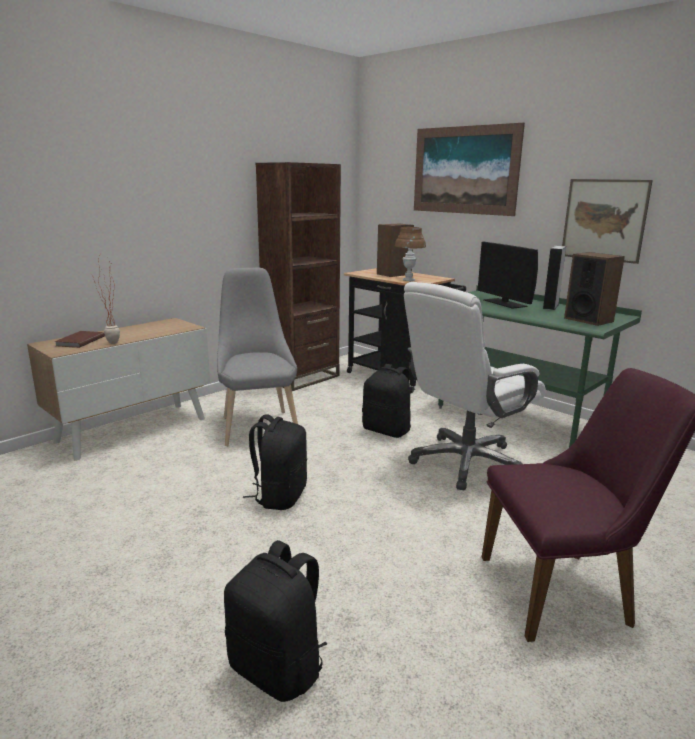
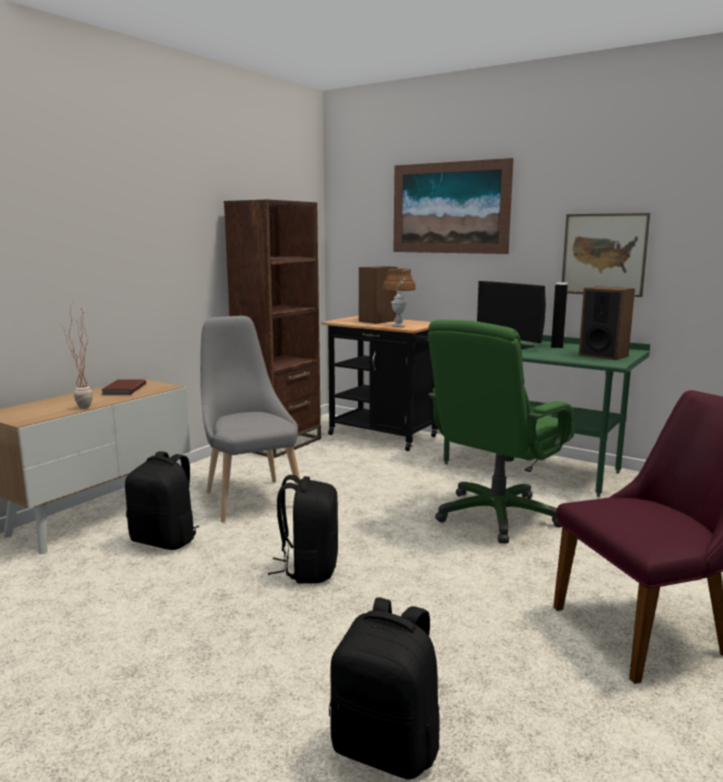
camera: 10 degrees left, 5 degrees down
(79, 341) = (40, 408): brown book -> brown book (123, 389)
(387, 430) = (399, 491): black backpack -> black backpack (165, 540)
(466, 463) = (496, 516): white office chair -> green office chair

